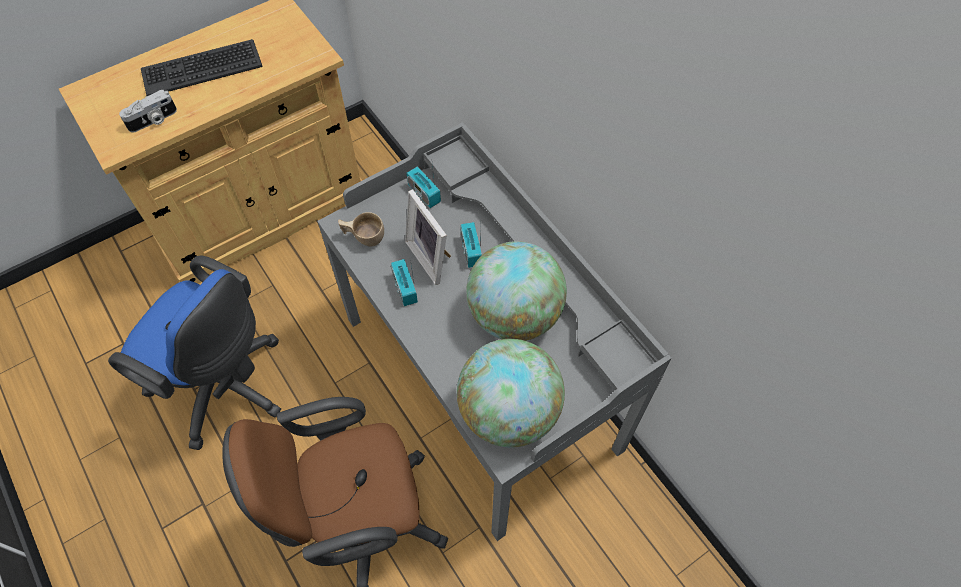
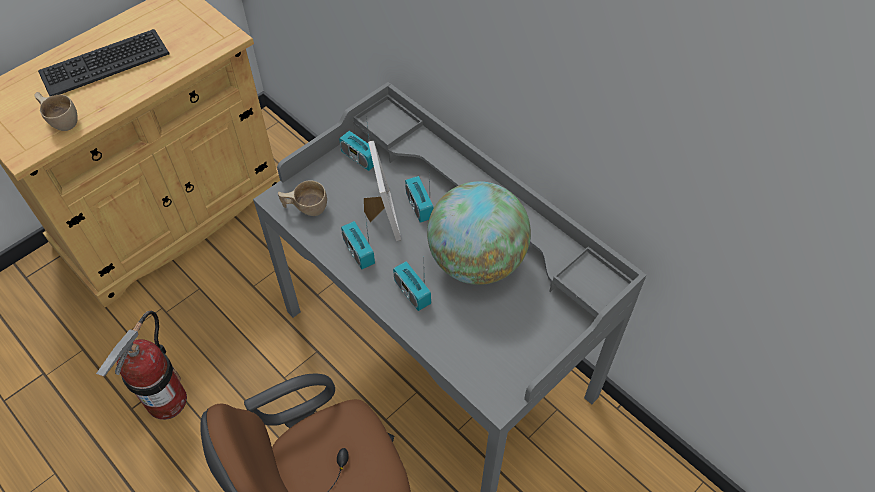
camera: 10 degrees left, 5 degrees down
(153, 120) = (61, 120): camera -> beige cup
(226, 387) = (167, 401): blue office chair -> fire extinguisher
(432, 257) = (380, 217): picture frame -> picture frame turned 150 degrees counterclockwise
(447, 336) = (412, 292): none -> radio
(508, 412) = (491, 357): globe -> none

